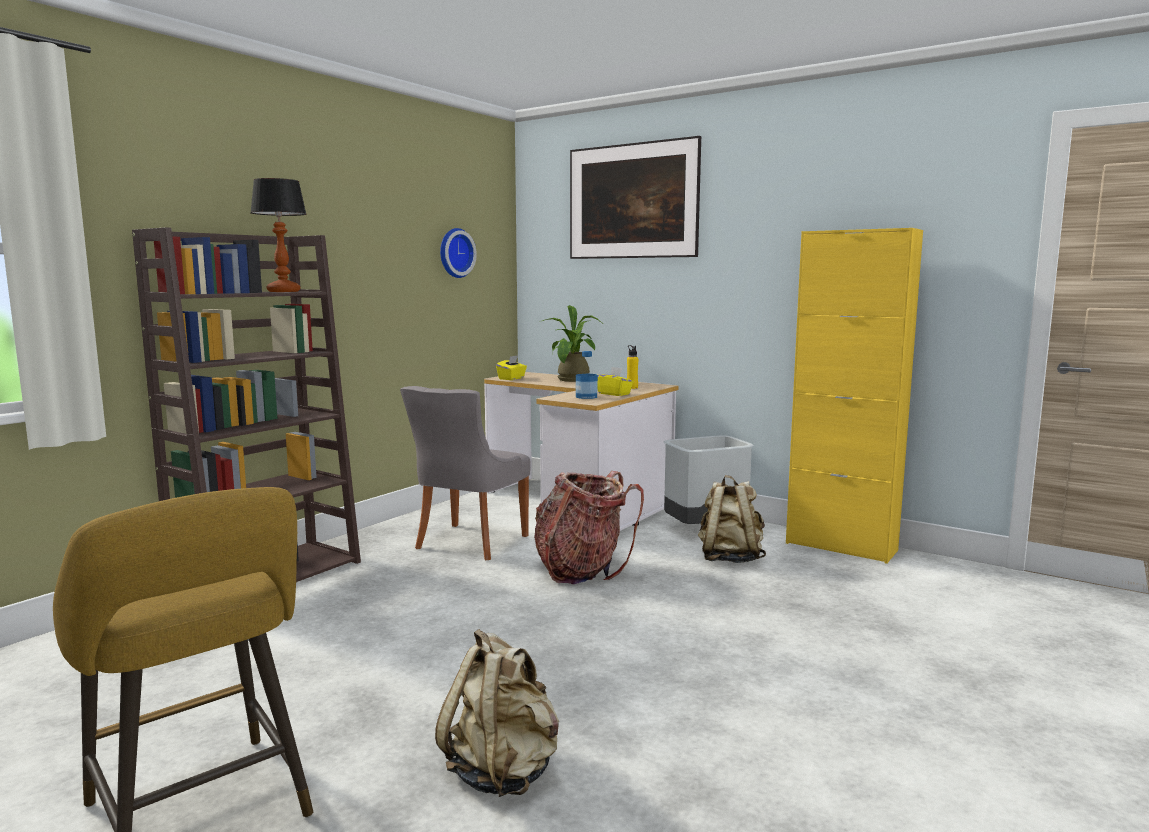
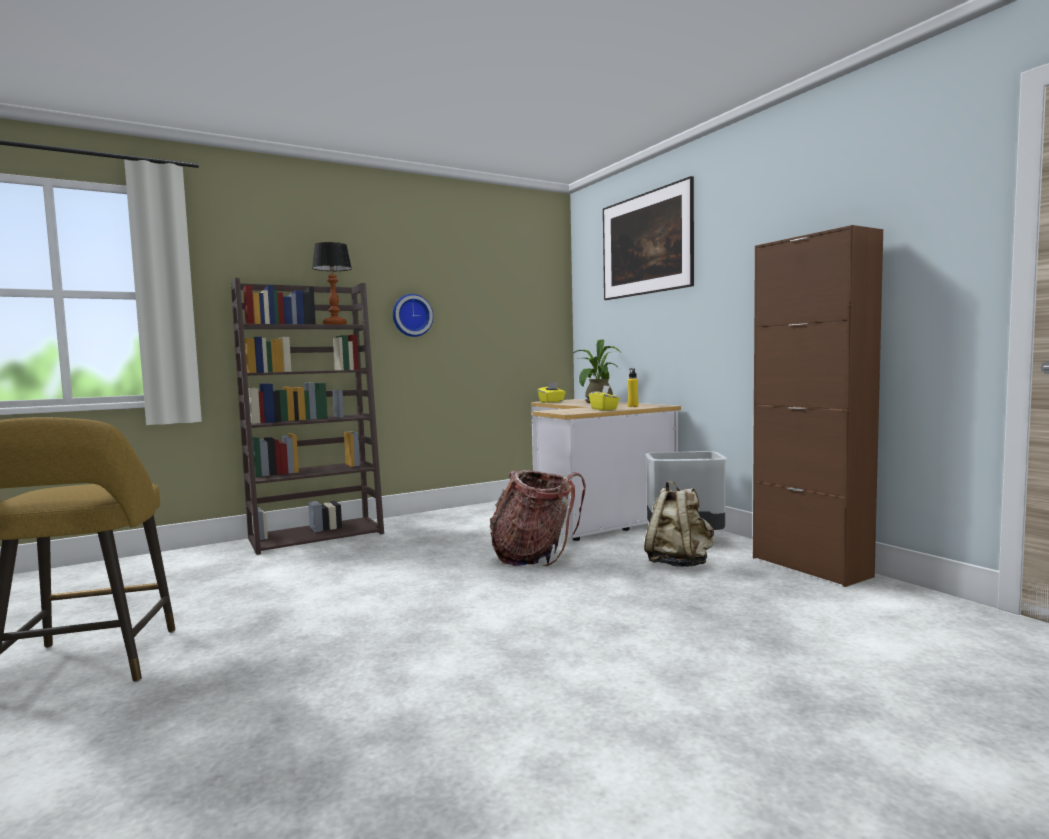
camera: 25 degrees right, 5 degrees down
(454, 253) = (506, 300): wall clock -> wall clock (411, 315)
(469, 543) = (474, 529): grey chair -> none
(503, 771) = (285, 683): beige backpack -> none
(586, 397) = (574, 410): bottle -> none
(841, 546) = (810, 567): yellow cabinet -> brown cabinet

